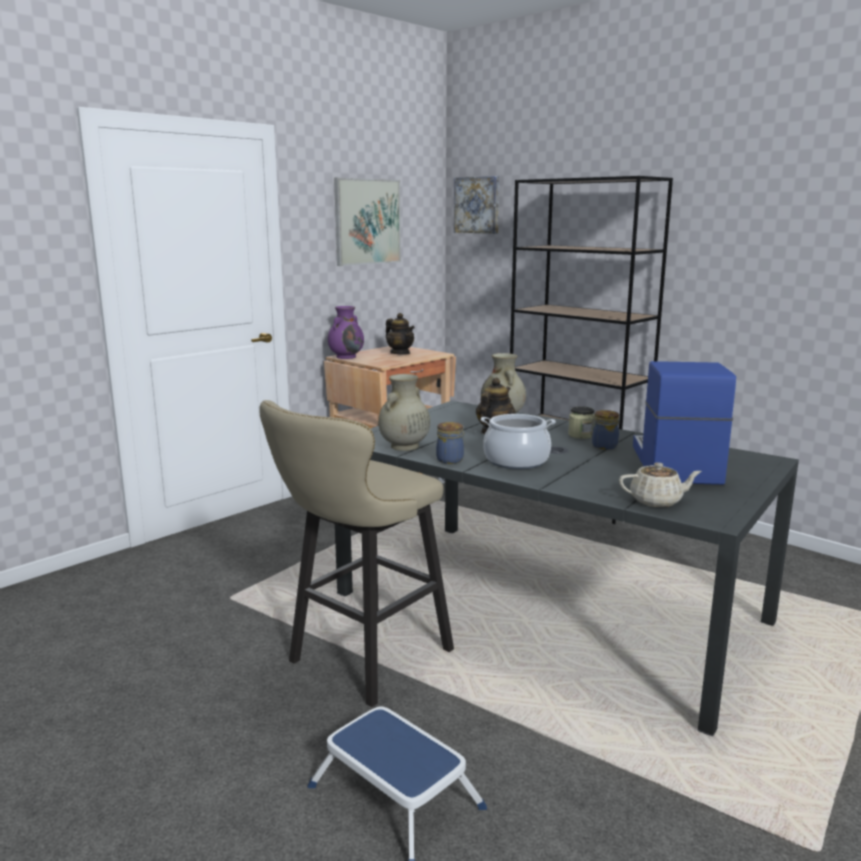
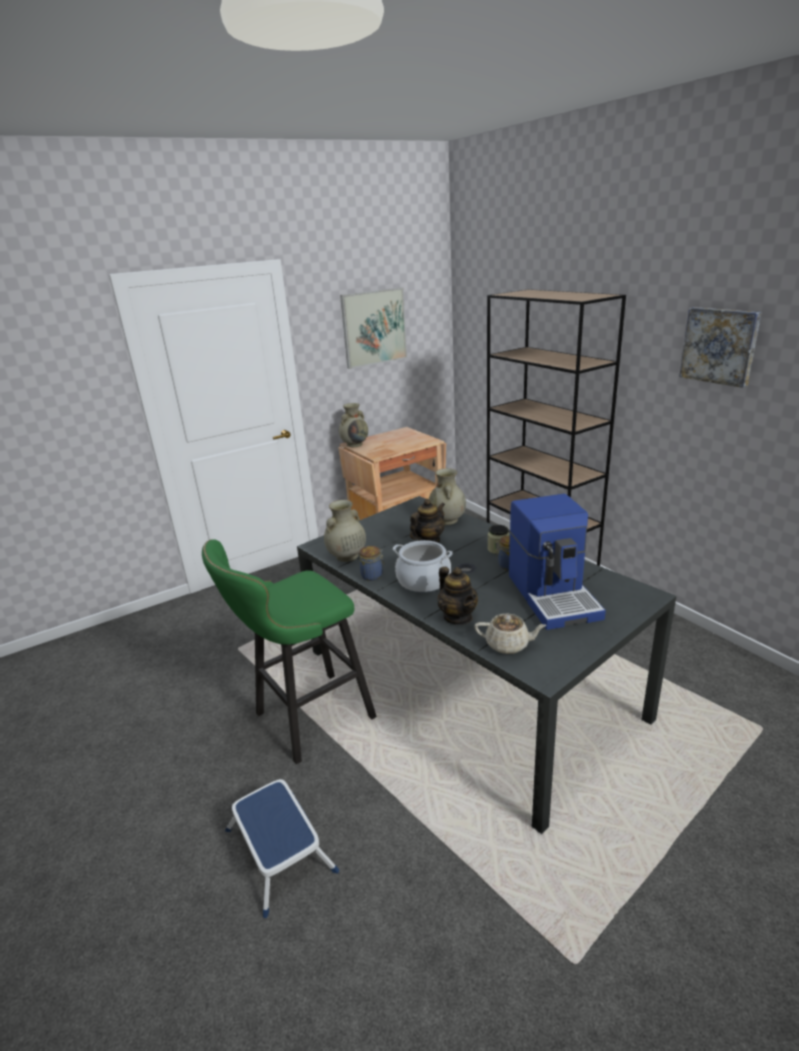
camera: 15 degrees right, 10 degrees up
(346, 357) = (355, 444): purple vase -> beige vase
(358, 663) = (302, 722): beige stool -> green stool
(400, 353) = (400, 440): teapot -> teapot (458, 617)
(478, 205) = (474, 304): picture -> picture (720, 346)
(673, 464) = (554, 595): coffee machine -> coffee machine turned 150 degrees clockwise

